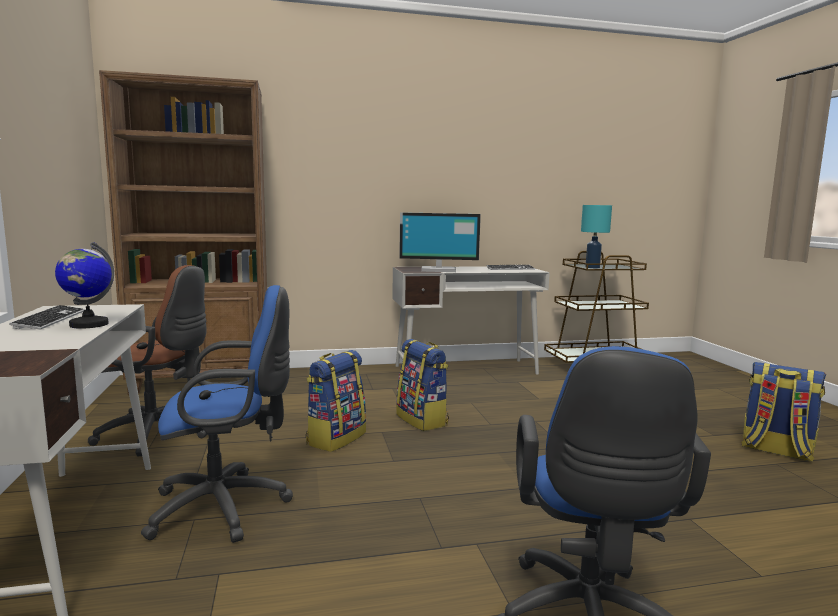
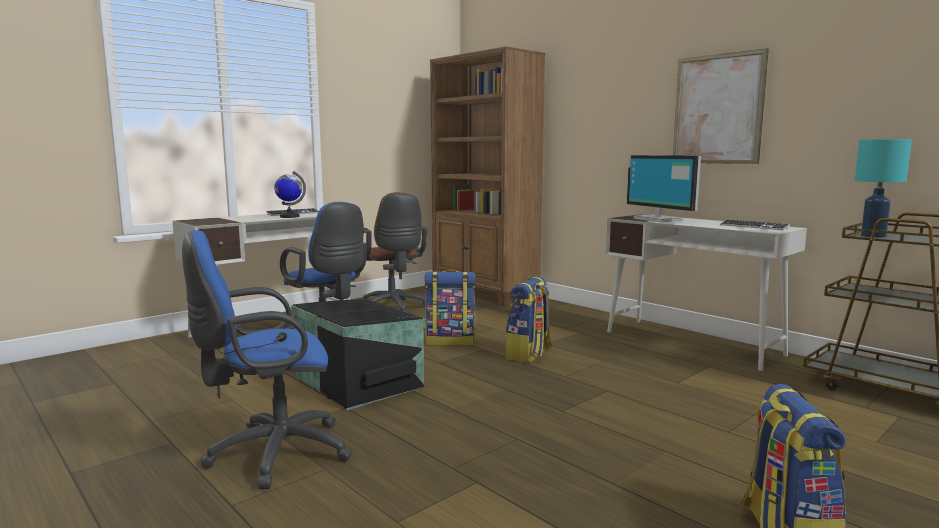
camera: 60 degrees right, 0 degrees up
(402, 516) = (360, 382): none -> black storage box
(455, 174) = (717, 109): none -> picture

